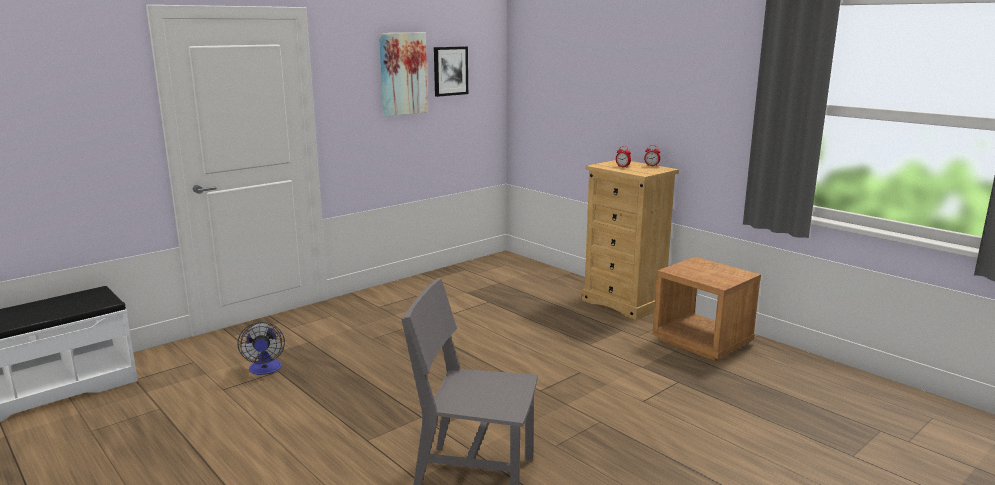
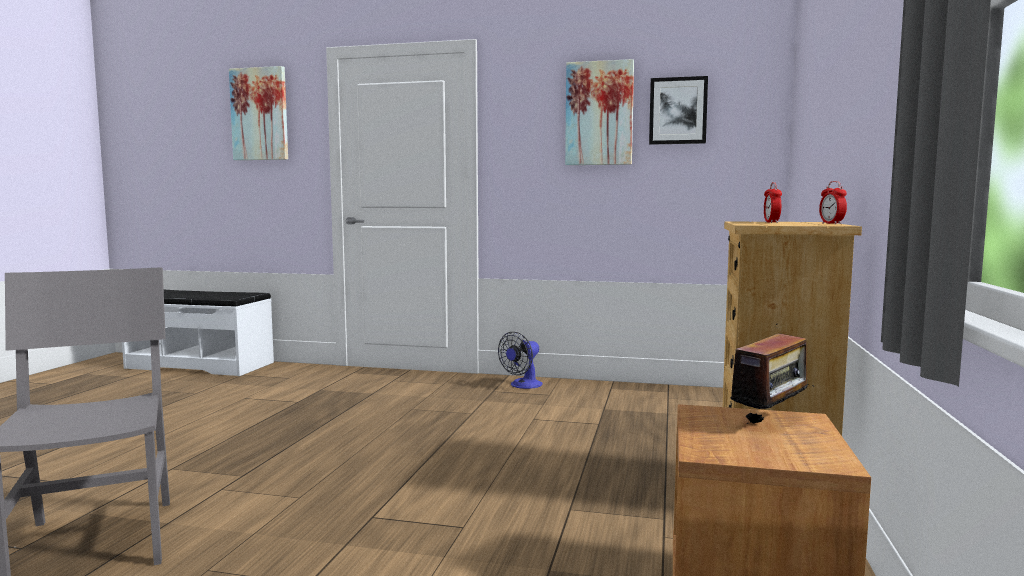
camera: 55 degrees right, 10 degrees down
(61, 81) = (260, 114): none -> picture
(265, 370) = (295, 398): fan -> fan (522, 385)
(696, 266) = (770, 421): none -> radio

